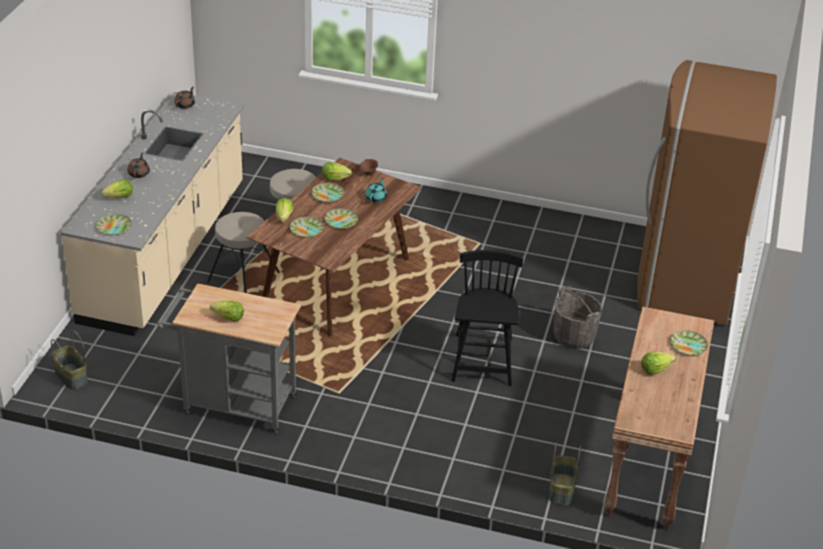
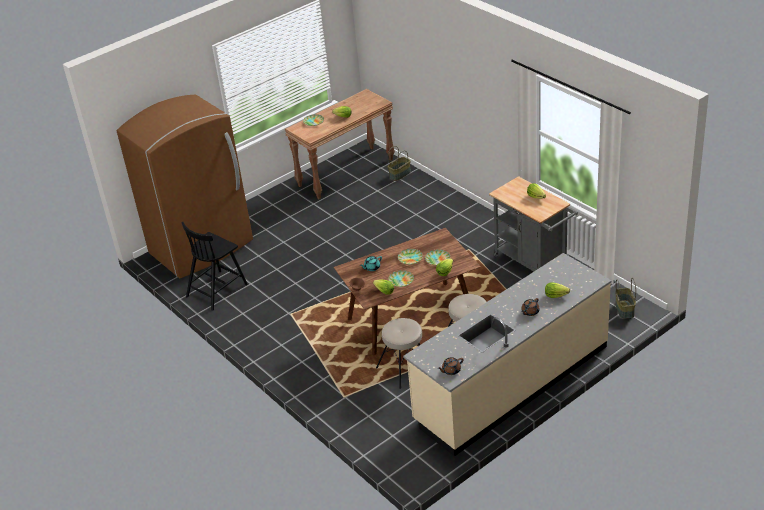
camera: 140 degrees left, 0 degrees up
(114, 227) = (572, 273): plate -> none
(482, 361) = (372, 241): black chair -> black chair (217, 289)
(574, 336) = (306, 238): grey bucket -> none

